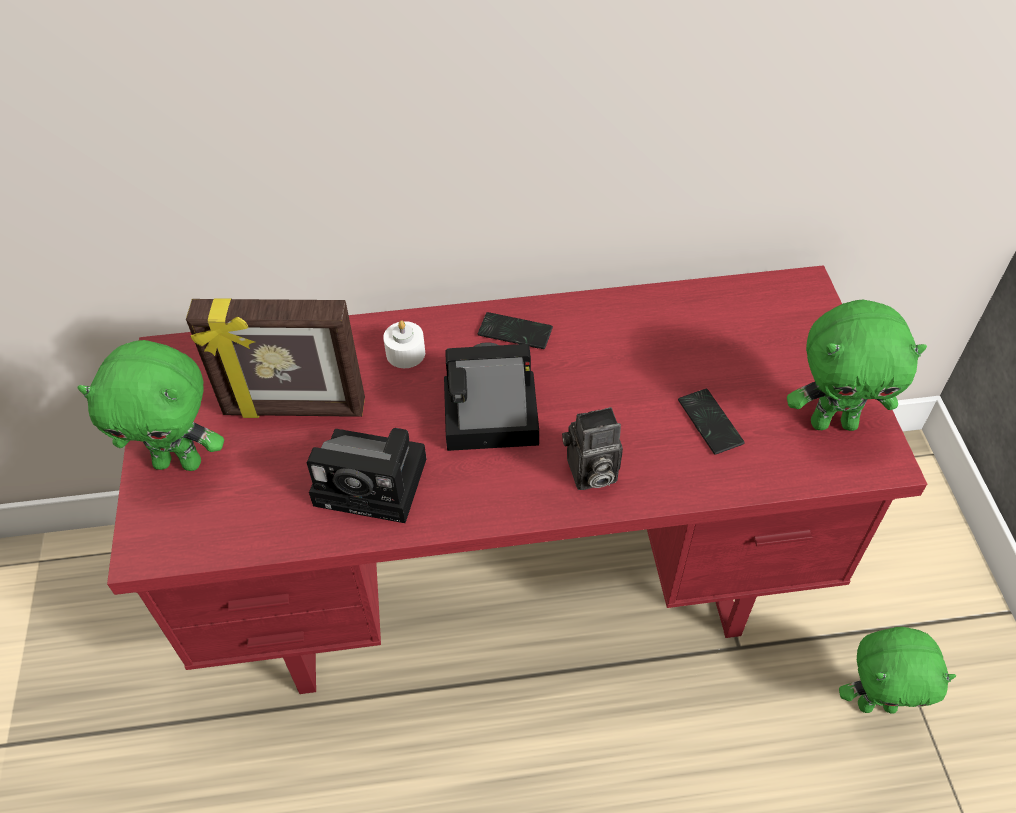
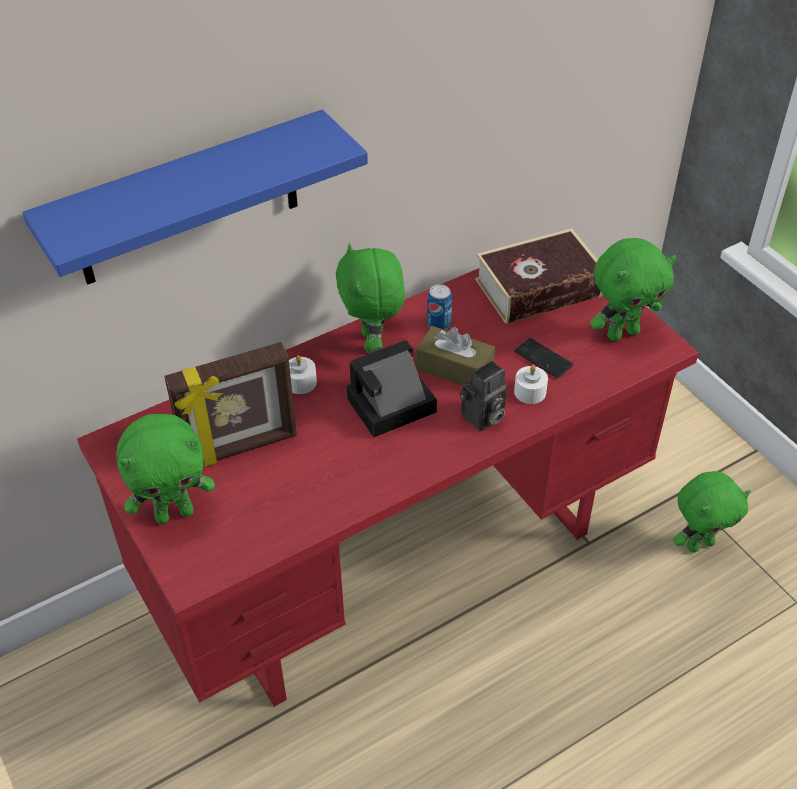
camera: 25 degrees left, 5 degrees down
(278, 90) = (187, 201): none -> blue shelf
(376, 482) = (335, 475): camera -> none
(515, 332) = (373, 343): phone -> green plush toy
(592, 397) = (454, 368): none -> brown tissue box
(605, 333) = (439, 323): none -> can
(669, 460) = (530, 392): none -> white candle
(754, 327) = (538, 288): none -> book

